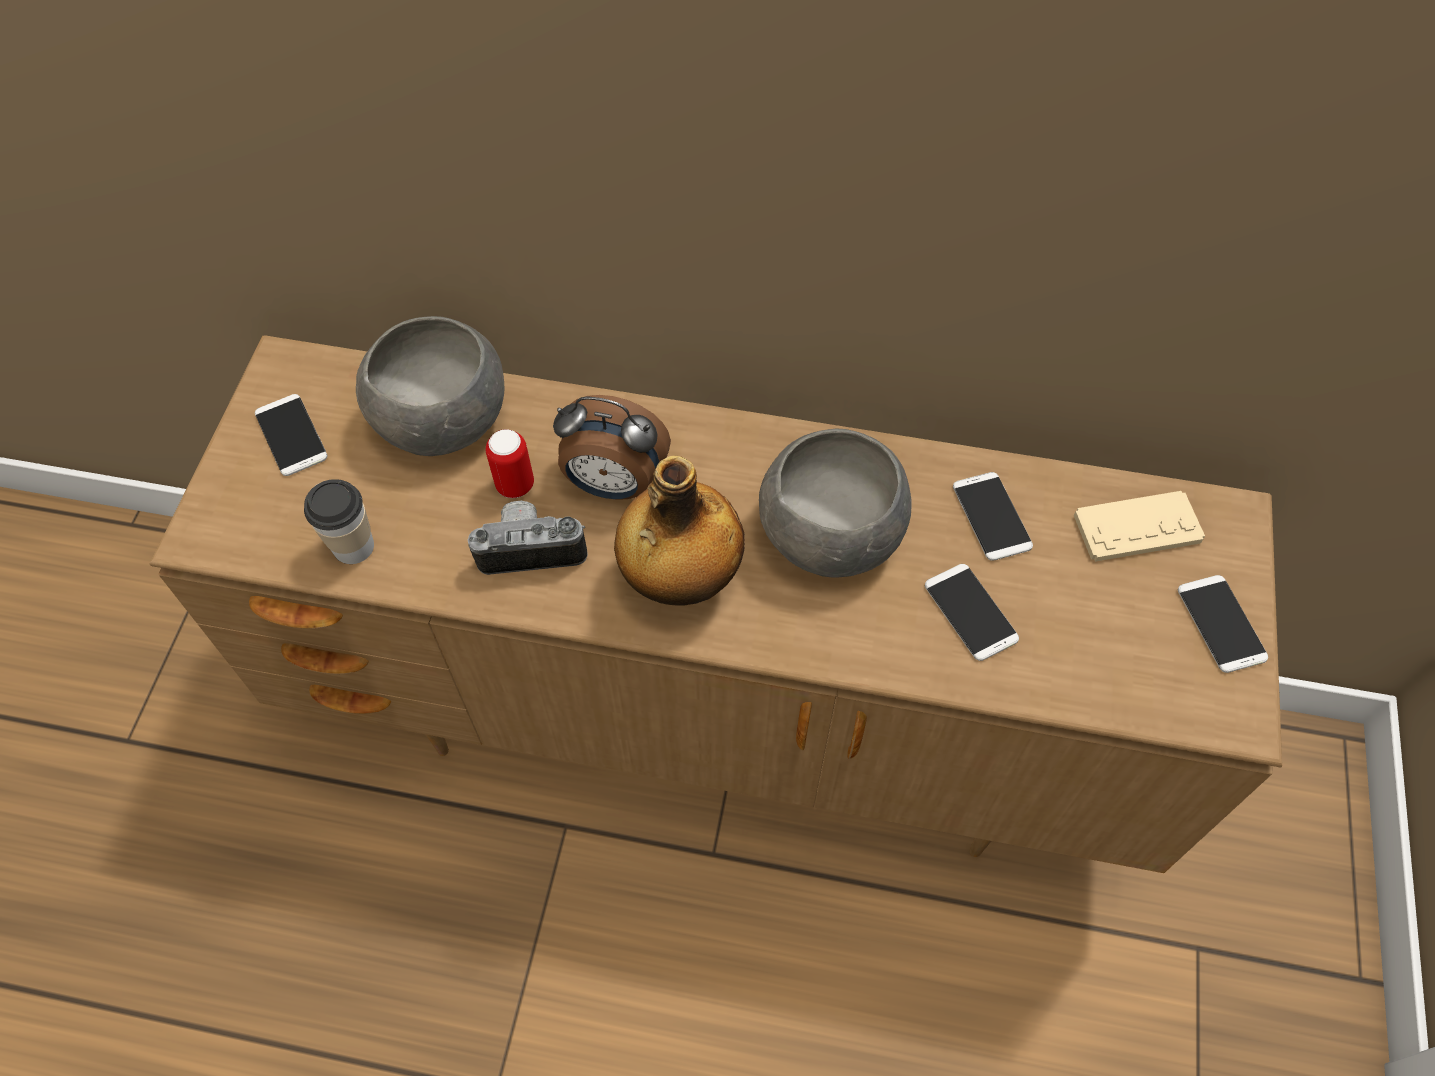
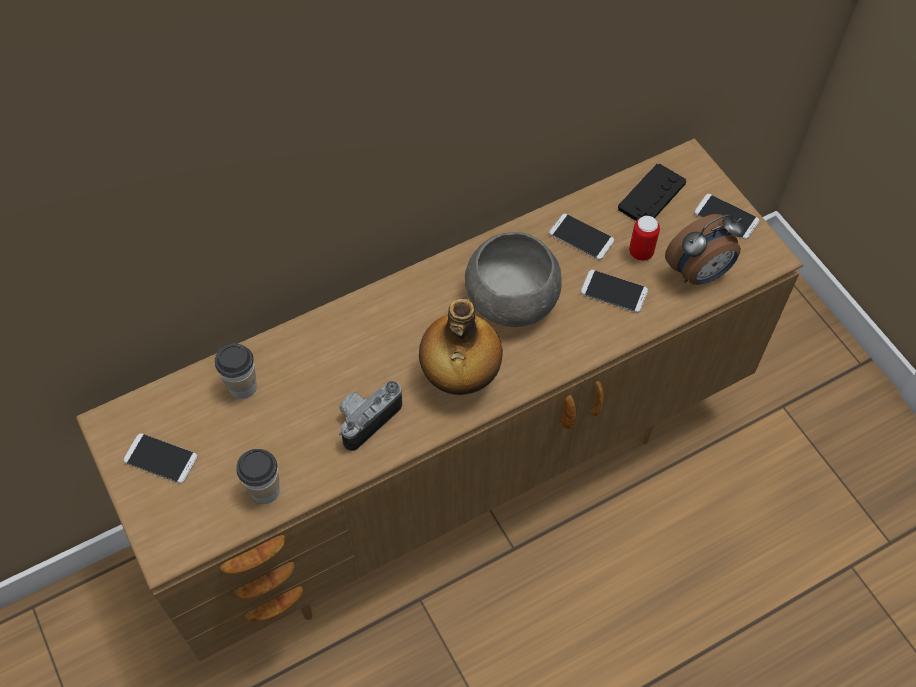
camera: 40 degrees left, 0 degrees up
(442, 418) = (242, 386): grey bowl -> cup
(515, 485) = (323, 392): can -> can (641, 252)
(613, 484) = (376, 354): alarm clock -> alarm clock (699, 273)
(1137, 527) = (651, 196): beige game controller -> black game controller

